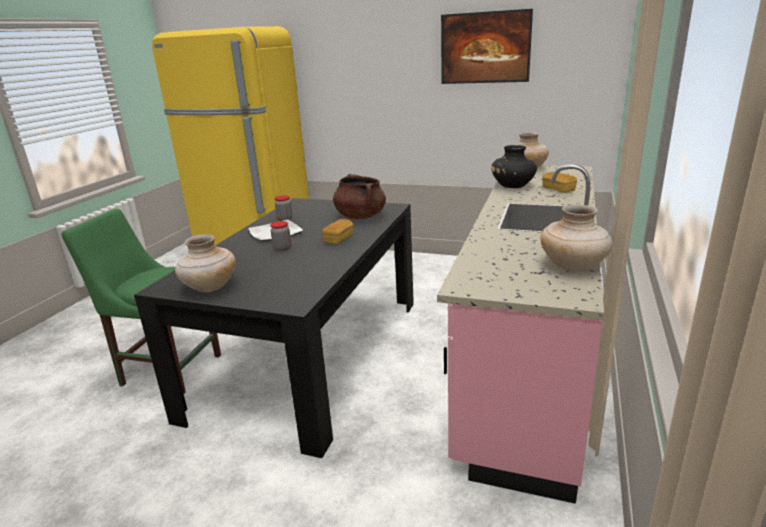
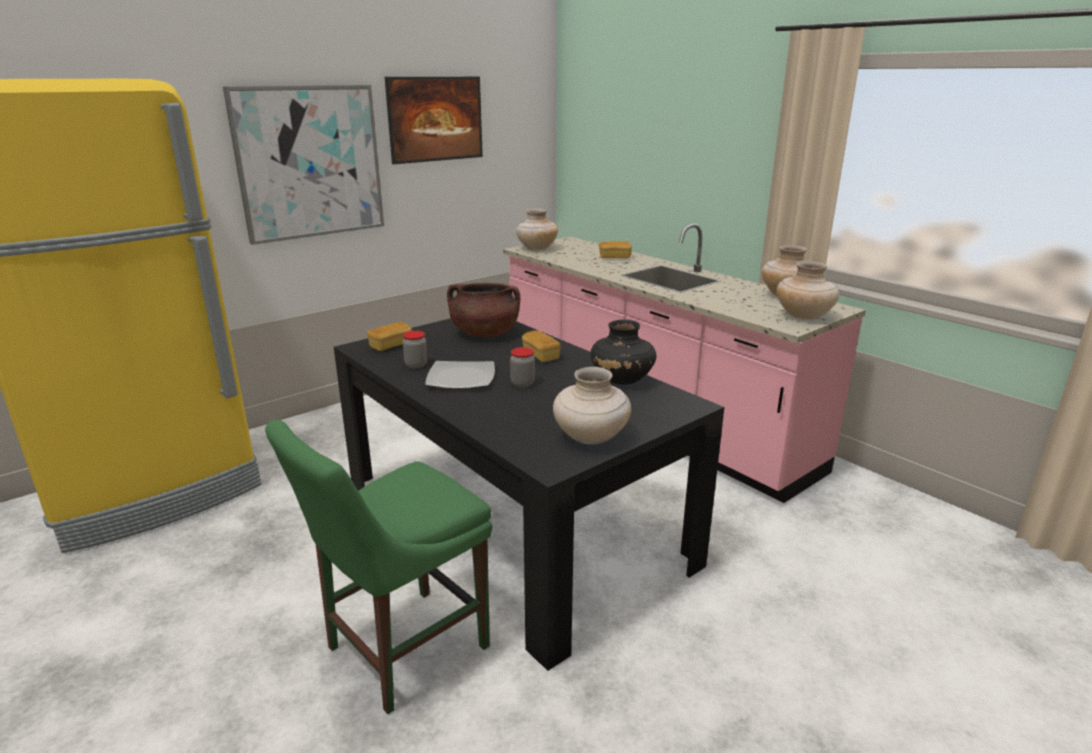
camera: 60 degrees left, 0 degrees up
(308, 206) = (390, 345): none -> bread
(380, 79) = (310, 162): none -> picture
(510, 286) = (804, 316): none -> beige vase
(513, 186) = (578, 263): black vase -> black vase (622, 380)

